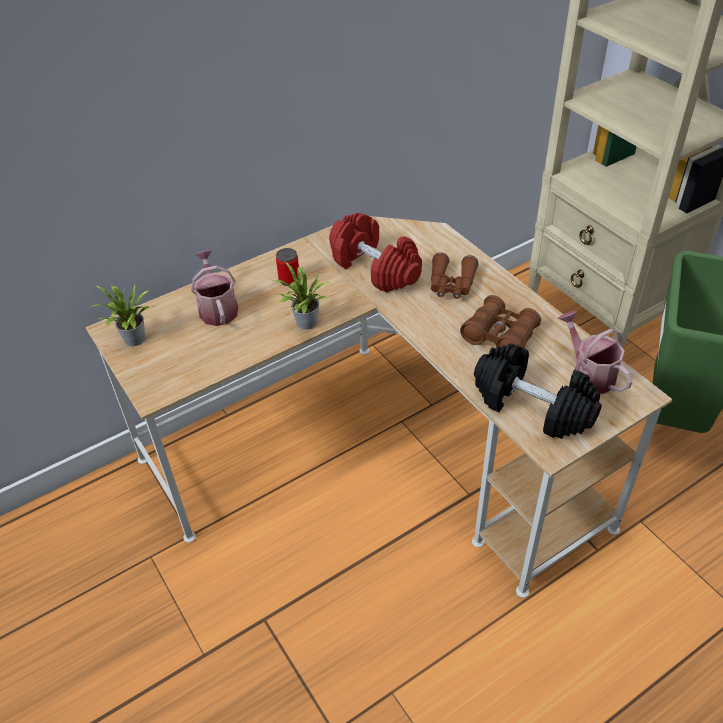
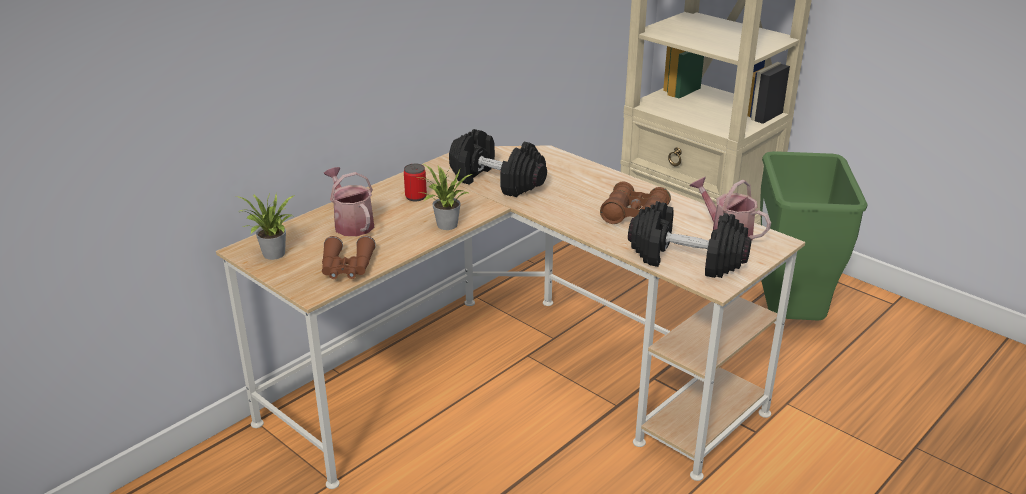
camera: 15 degrees left, 15 degrees down
(376, 268) = (498, 181): red dumbbell -> black dumbbell
(451, 284) = (575, 186): brown binoculars -> brown binoculars (347, 268)

